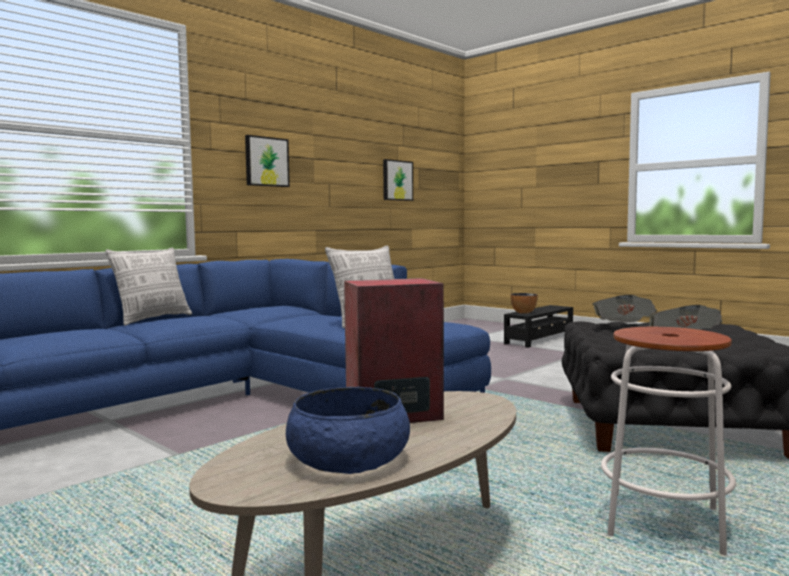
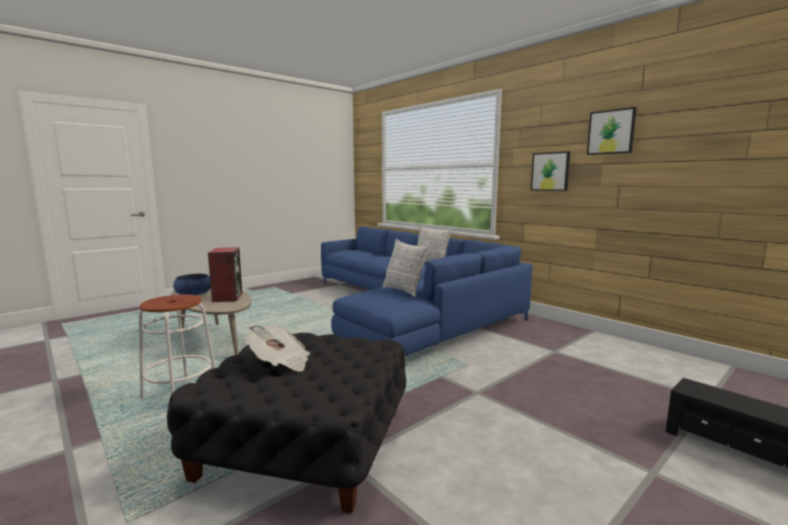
camera: 95 degrees right, 5 degrees up
(397, 180) = (738, 178): picture -> picture (611, 132)
(523, 312) = (712, 392): bowl -> none
(624, 326) = (357, 355): newspaper -> none

